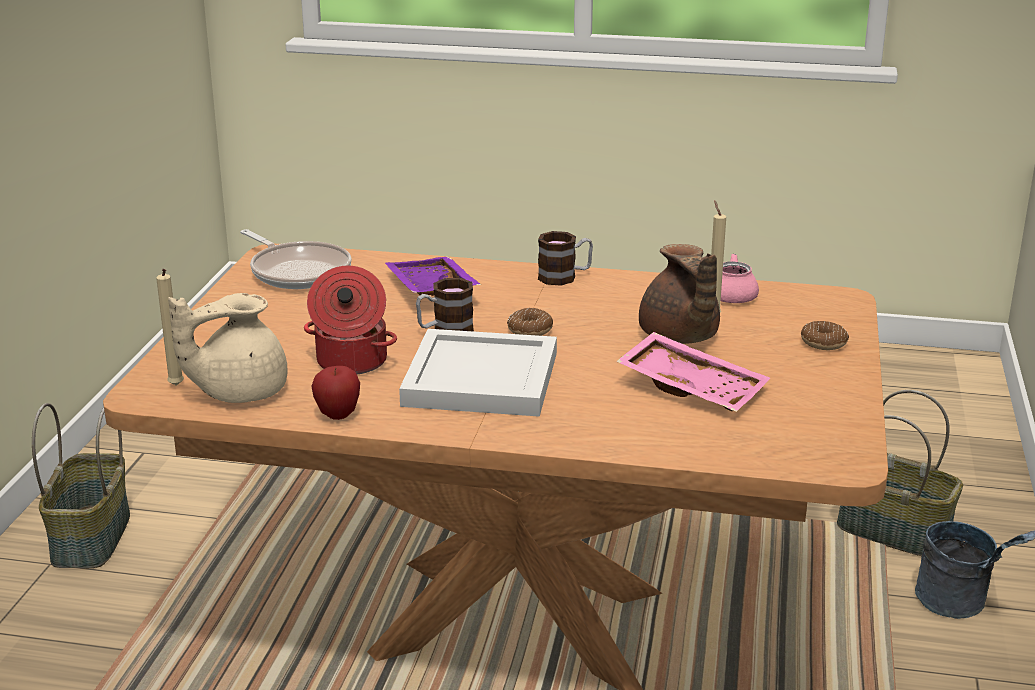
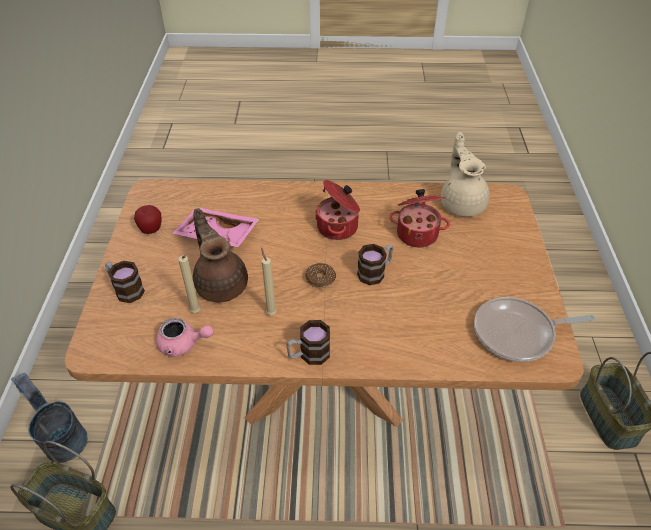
camera: 170 degrees right, 20 degrees up
(176, 386) = (497, 203): beige candle -> beige candle (270, 312)
(238, 391) = (462, 203): beige teapot -> beige teapot turned 60 degrees counterclockwise
(298, 271) = (518, 333): frying pan -> frying pan turned 45 degrees counterclockwise
(338, 415) = (401, 193): apple -> apple (151, 230)
(429, 290) = (406, 319): purple tray -> none
(478, 380) = (338, 227): white tray -> cooking pot
(823, 343) = (126, 289): donut -> mug

